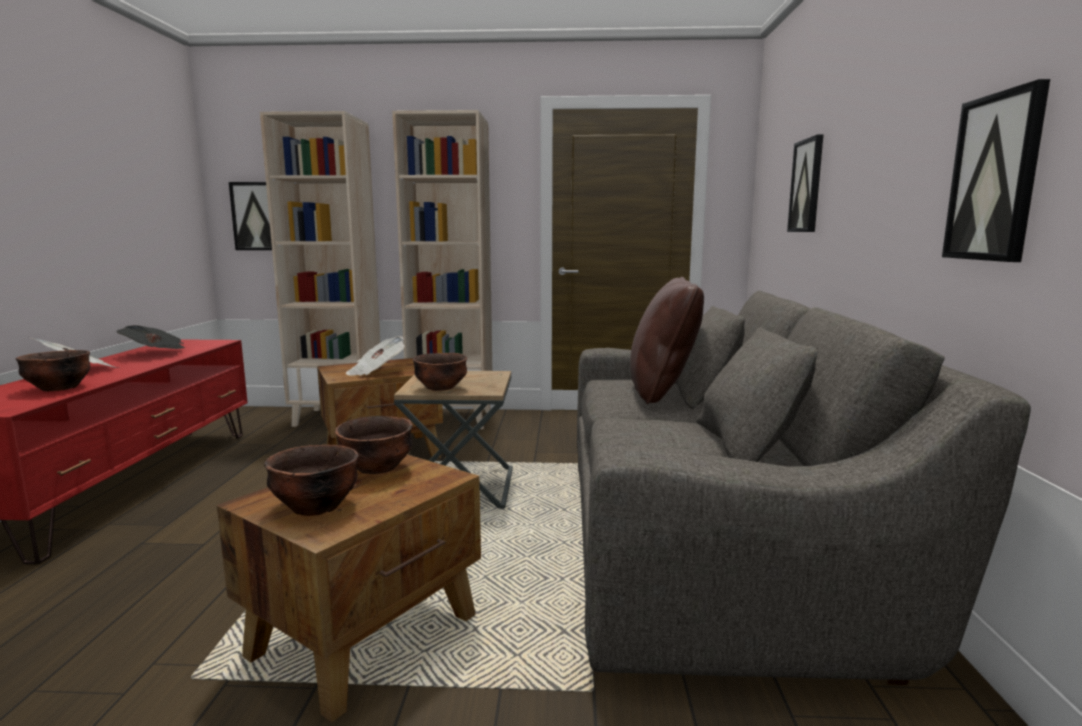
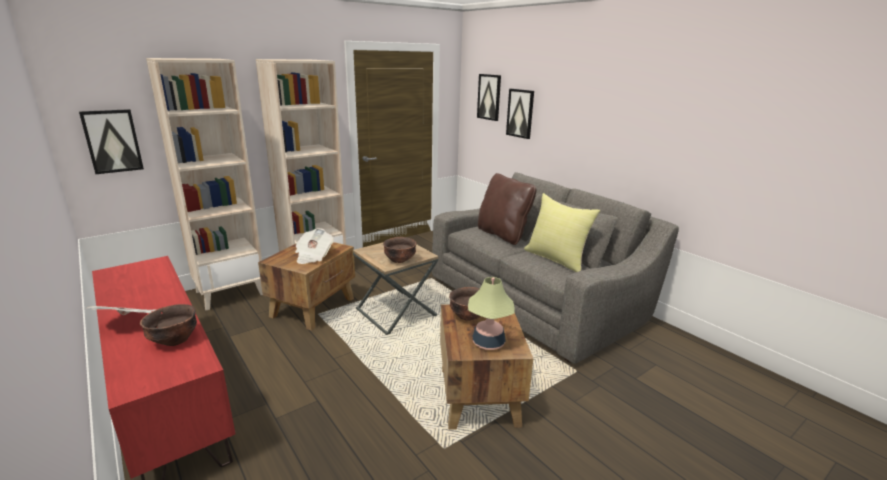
camera: 40 degrees left, 10 degrees up
(156, 353) = (139, 288): newspaper -> none
(315, 507) = (488, 343): brown bowl -> table lamp
(688, 438) = (556, 259): none -> yellow pillow
(995, 178) = (654, 144): picture -> picture (489, 97)

